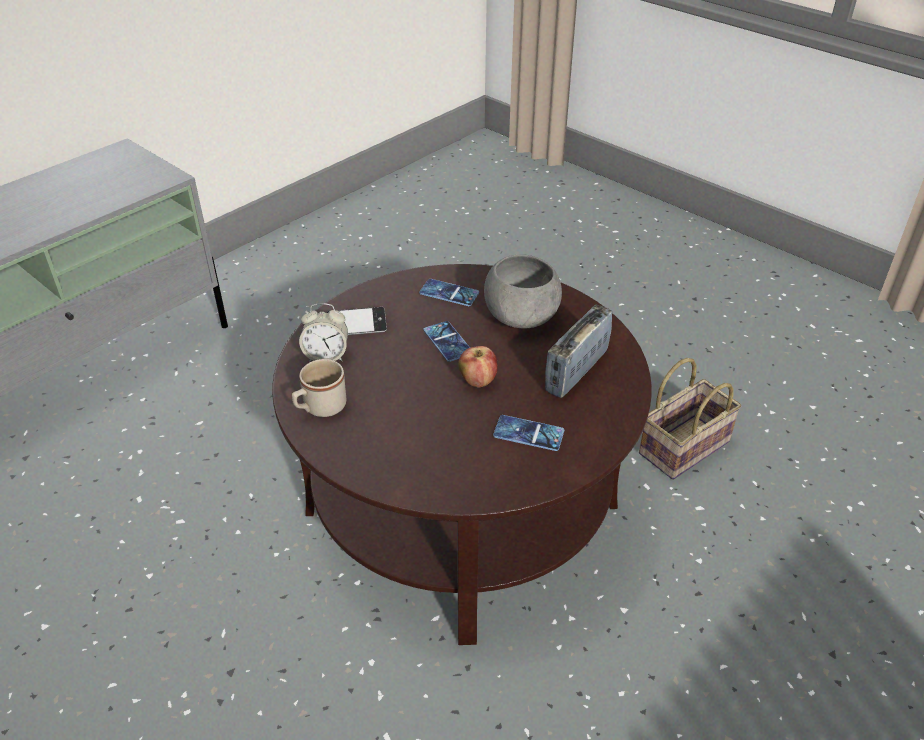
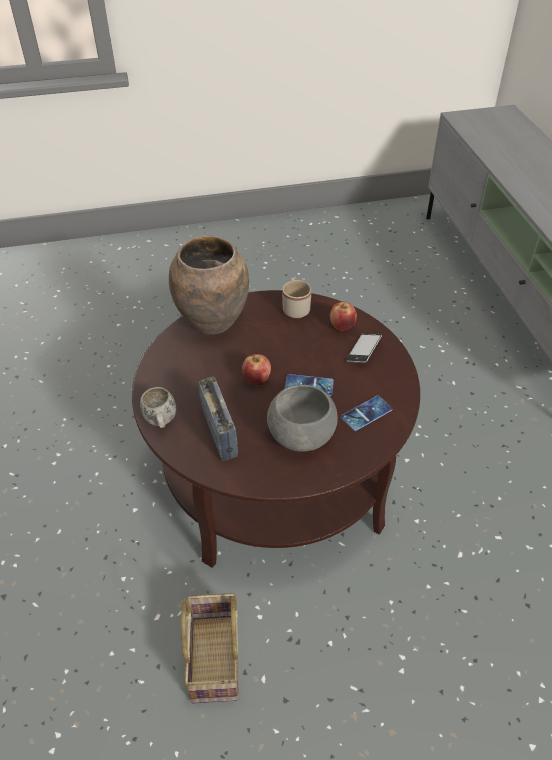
camera: 125 degrees right, 5 degrees up
(326, 356) = (342, 327): alarm clock -> apple
(414, 470) = (213, 322): none -> brown vase
(528, 433) = (191, 378): phone -> none
(613, 420) = (161, 422): none -> white mug

